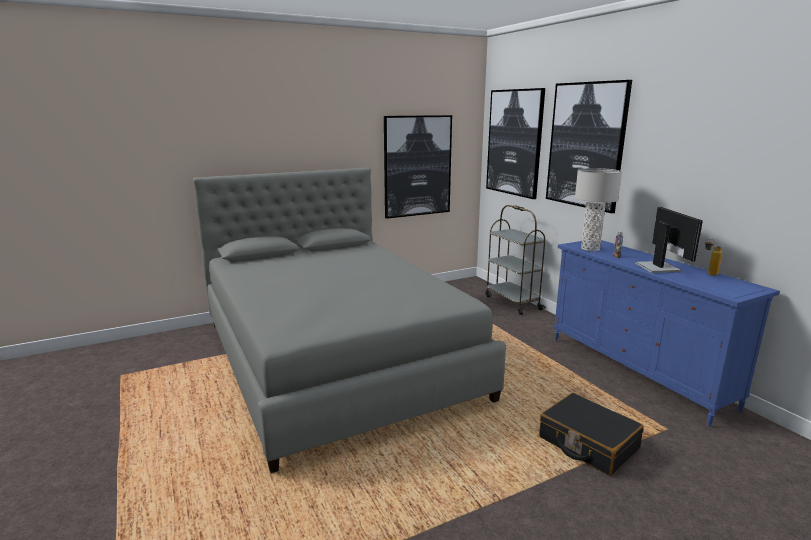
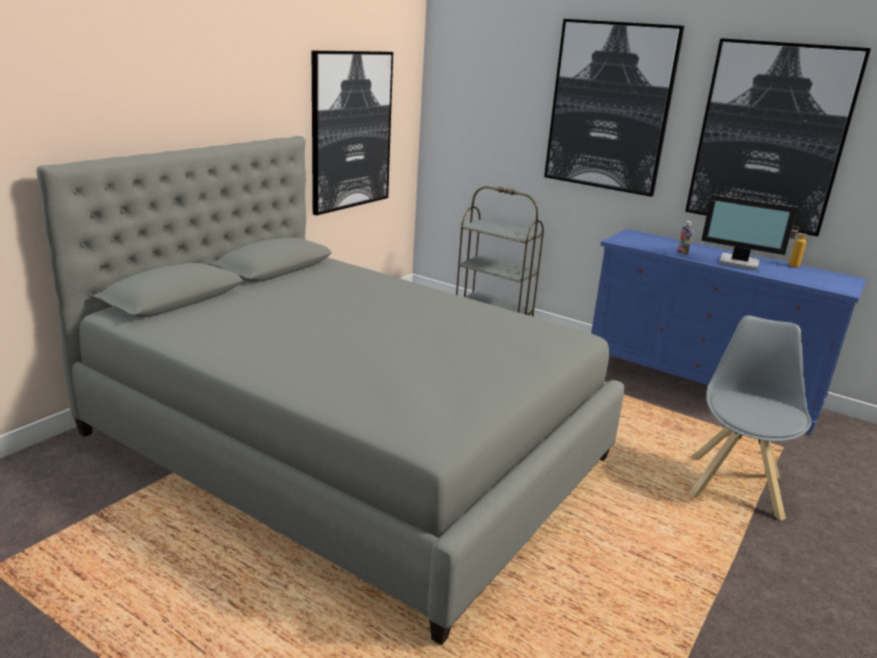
camera: 30 degrees left, 5 degrees up
(514, 142) = (485, 97): picture -> picture (770, 137)
(587, 443) = (735, 484): black suitcase -> grey chair
(590, 248) = (642, 244): white table lamp -> none
(659, 267) = (739, 262): monitor -> monitor turned 150 degrees clockwise

